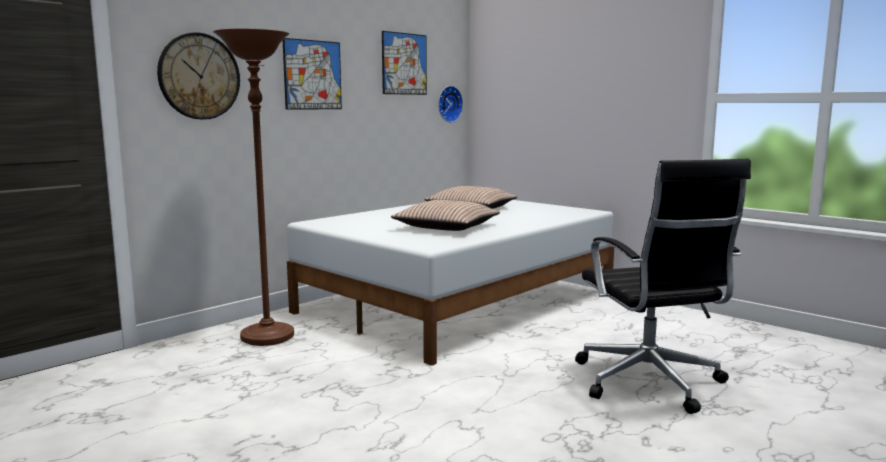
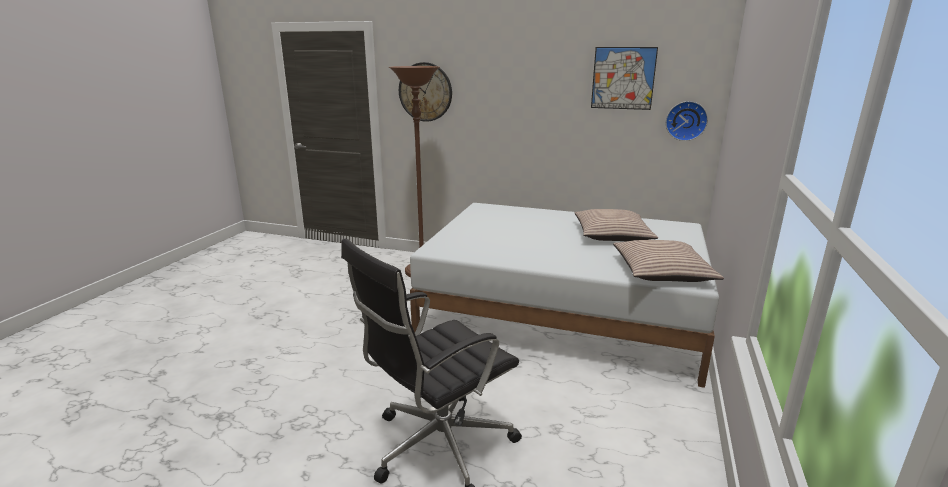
camera: 65 degrees right, 10 degrees up
(312, 75) = (515, 90): picture -> none
(446, 227) = (511, 242): pillow -> pillow (662, 272)

